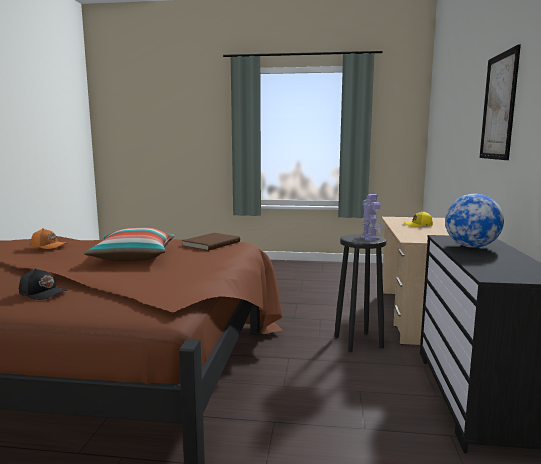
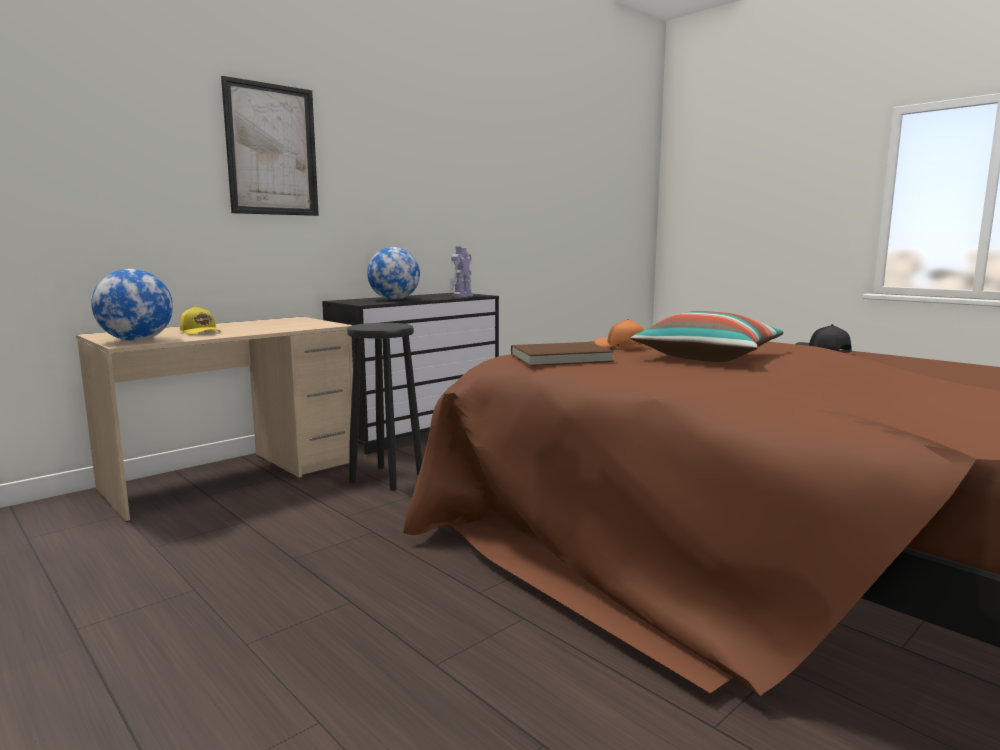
camera: 140 degrees left, 0 degrees up
(49, 246) = (887, 395): orange cap -> orange cap (620, 346)
(369, 238) = (375, 325): toy robot -> toy robot (461, 296)
(399, 219) = (137, 340): none -> globe

